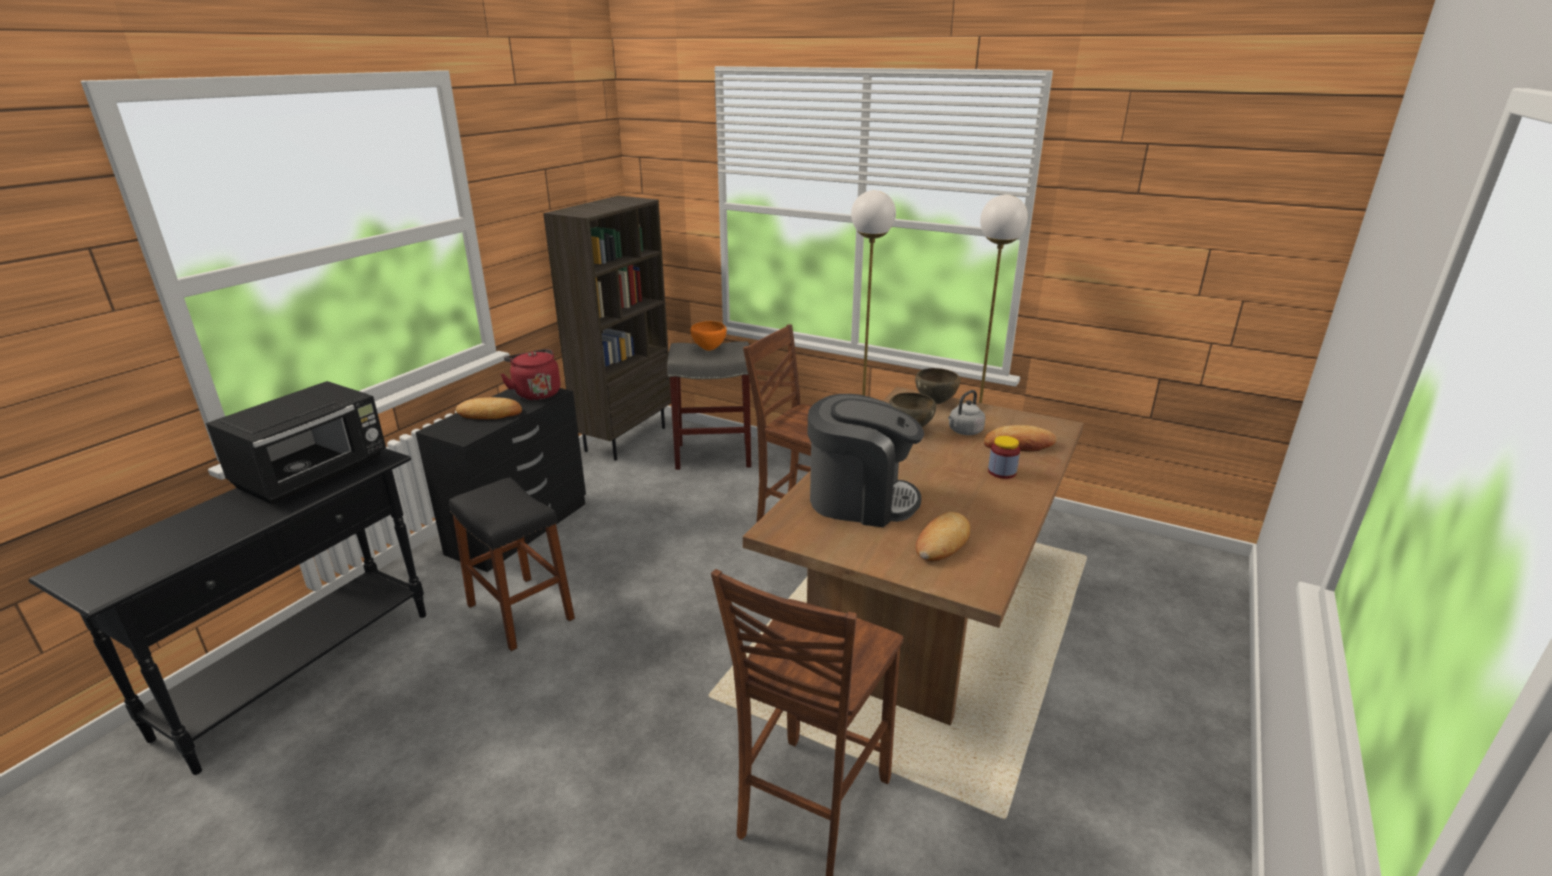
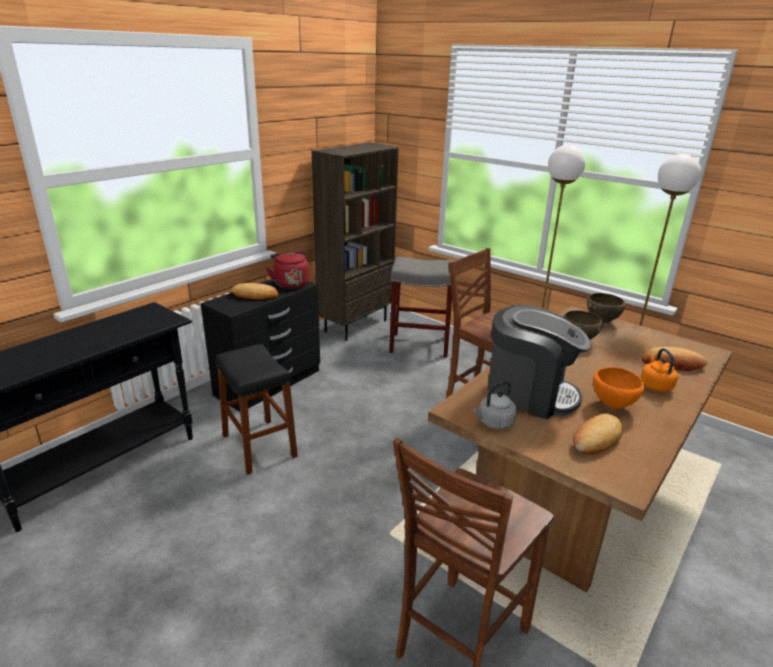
camera: 10 degrees right, 0 degrees up
(315, 474) = (123, 325): black microwave -> none
(709, 349) = (424, 263): orange bowl -> orange bowl (613, 406)
(964, 431) = (624, 347): grey kettle -> grey kettle (494, 423)
(1002, 472) = (655, 385): jar -> orange kettle

